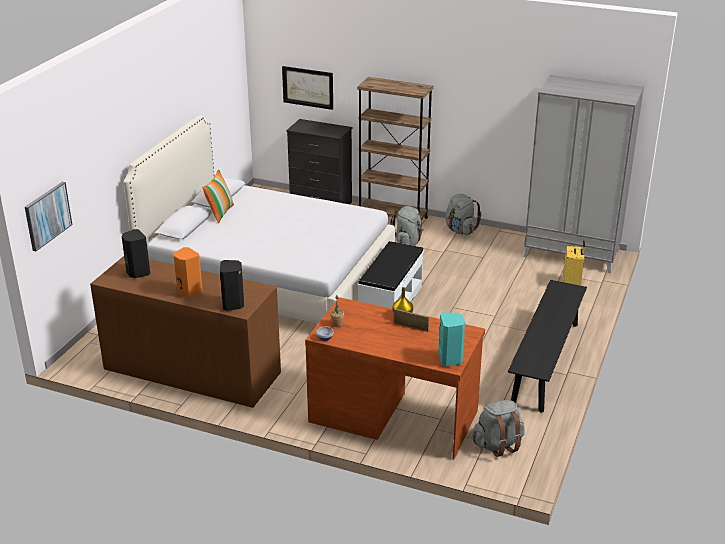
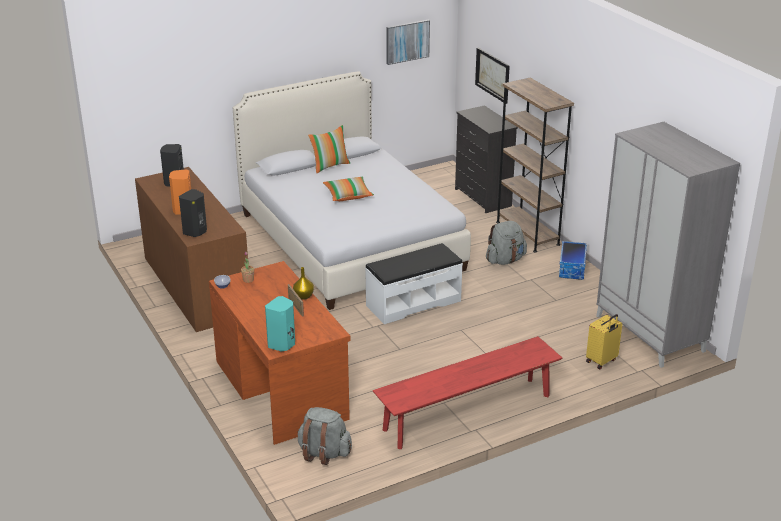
camera: 40 degrees right, 0 degrees up
(47, 215) = (131, 112): picture -> picture (407, 41)
(276, 230) = (348, 195): none -> pillow
(460, 230) = (572, 268): grey backpack -> storage box
(545, 363) = (467, 412): black bench -> red bench

